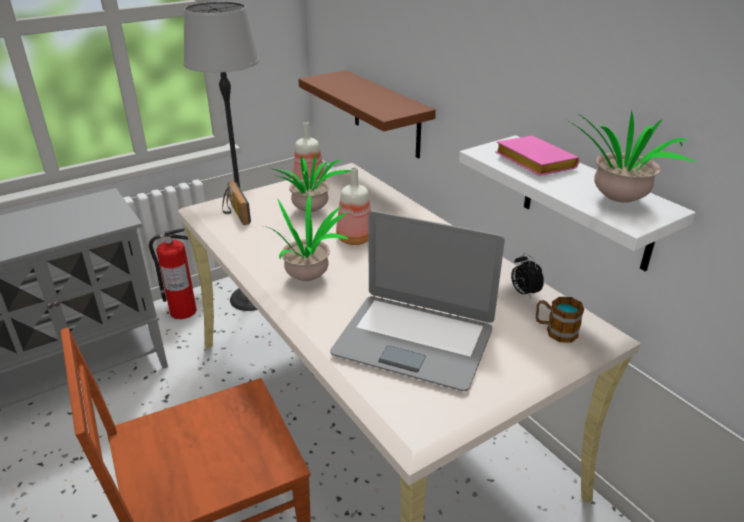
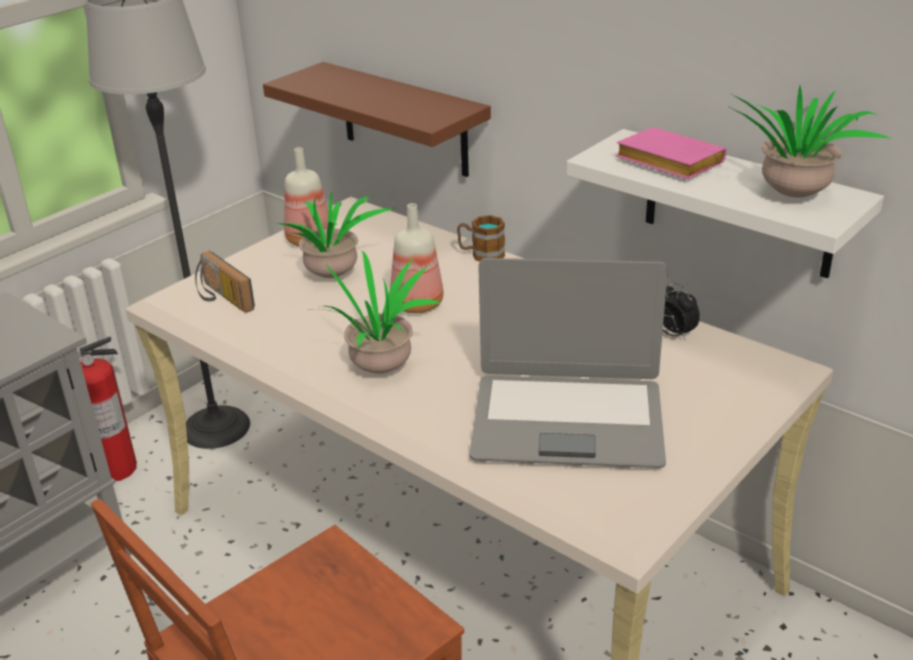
camera: 15 degrees left, 0 degrees up
(555, 331) = (732, 374): mug -> mug (481, 255)

